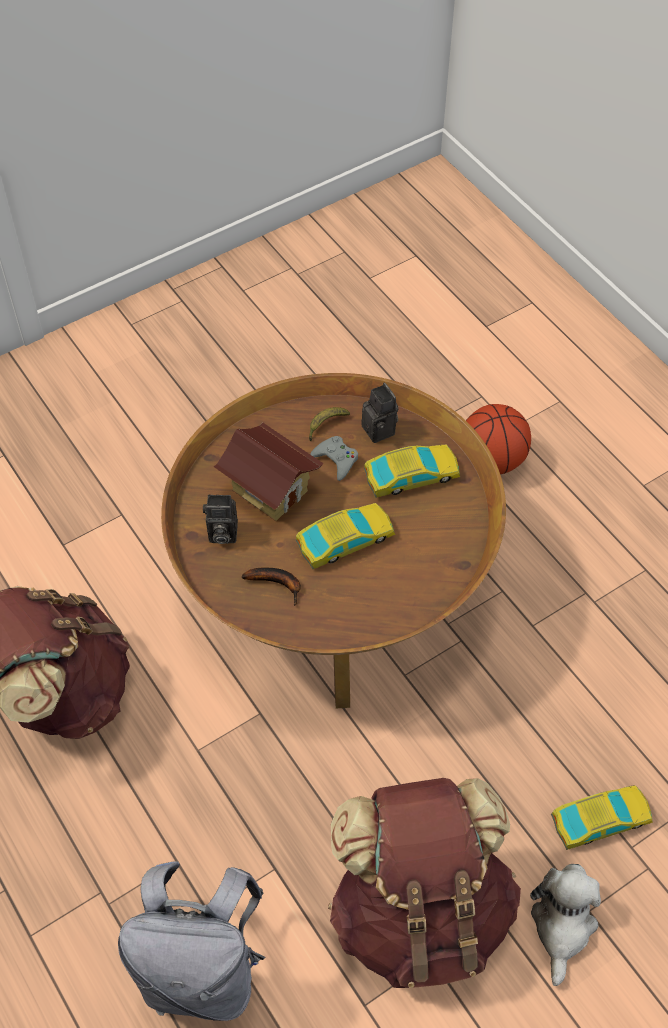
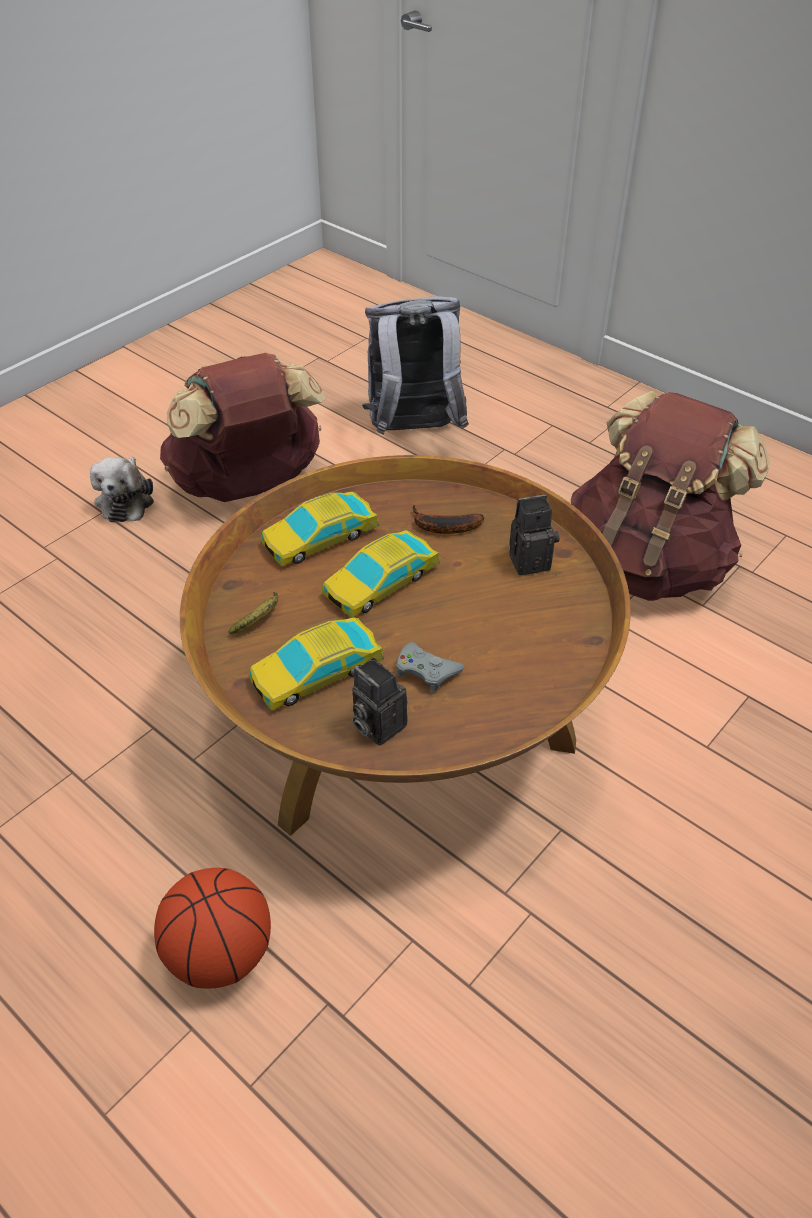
camera: 165 degrees right, 10 degrees down
(270, 490) = (496, 617): toy house -> none
(326, 425) = (459, 715): banana -> banana (259, 619)
(600, 820) = (85, 571): toy car -> toy car (320, 537)

